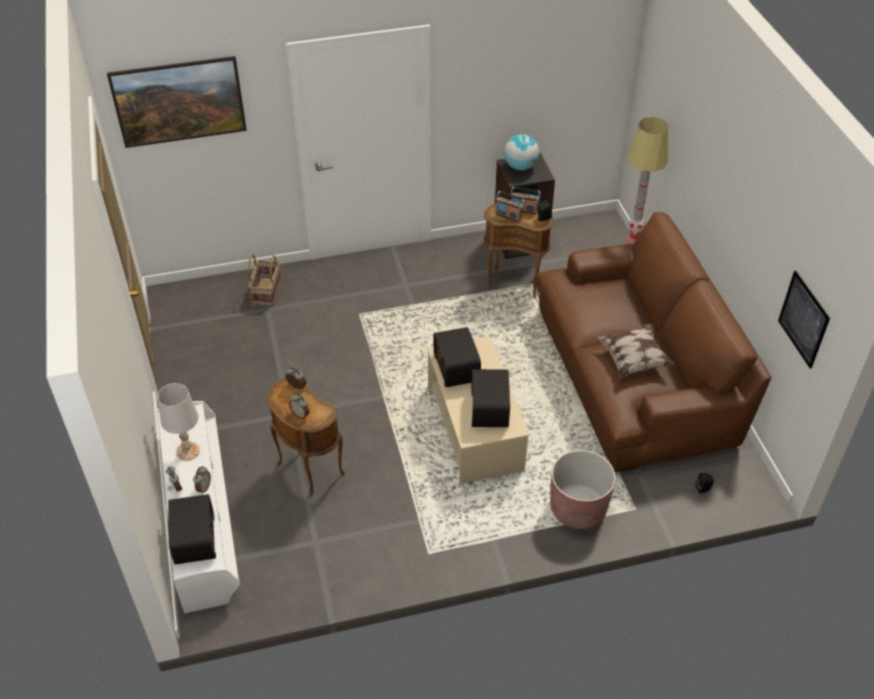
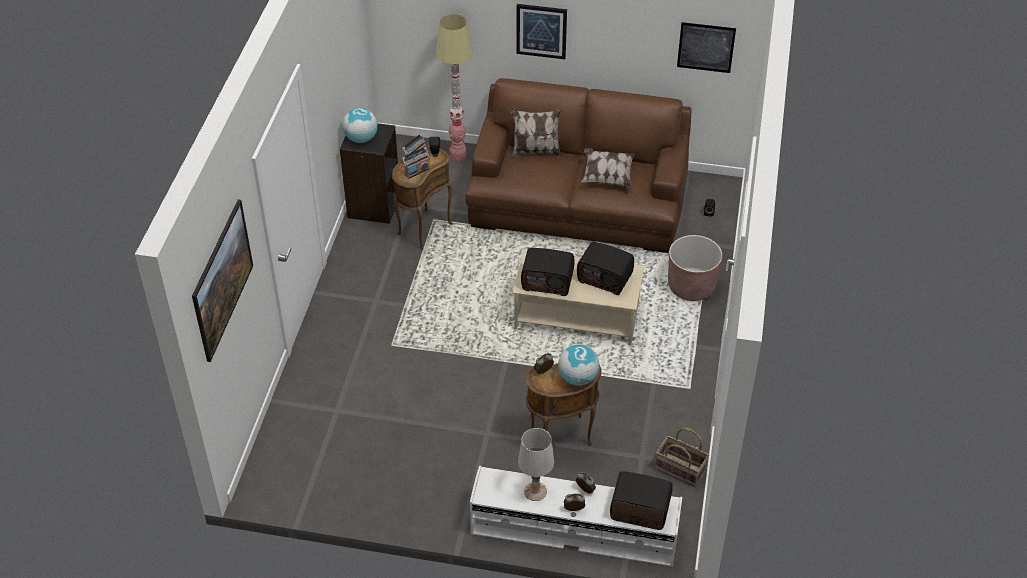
camera: 65 degrees left, 0 degrees up
(266, 291) = (311, 404): basket -> basket (679, 470)
(300, 414) = (578, 378): alarm clock -> globe
(631, 296) = (535, 150): none -> pillow
(712, 191) = (541, 31): none -> picture

